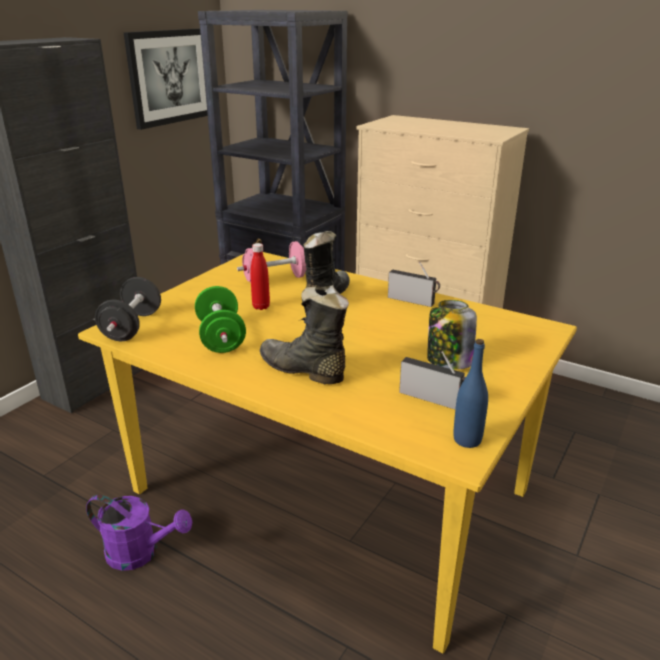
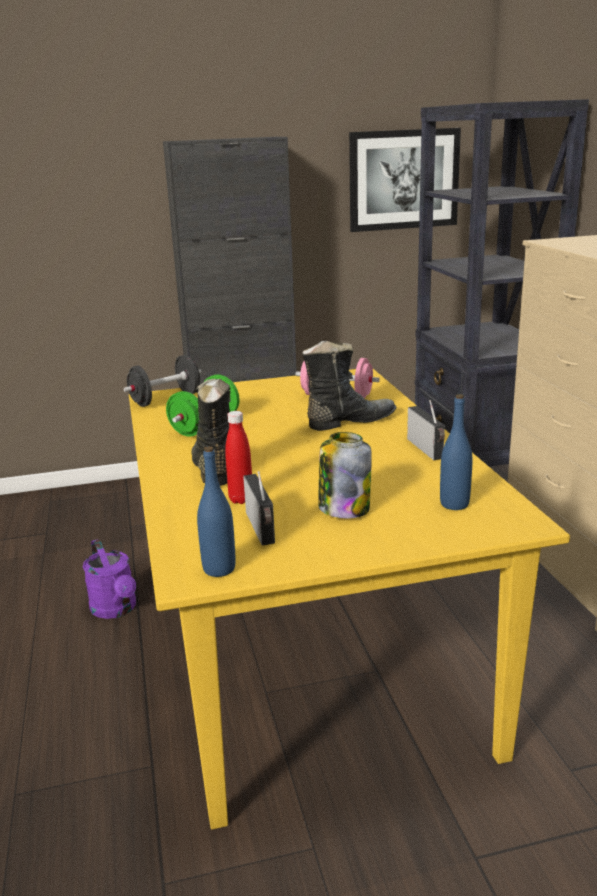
camera: 45 degrees right, 5 degrees down
(261, 307) = (280, 413): red bottle -> red bottle (241, 499)
(497, 331) = (454, 504): none -> blue bottle

